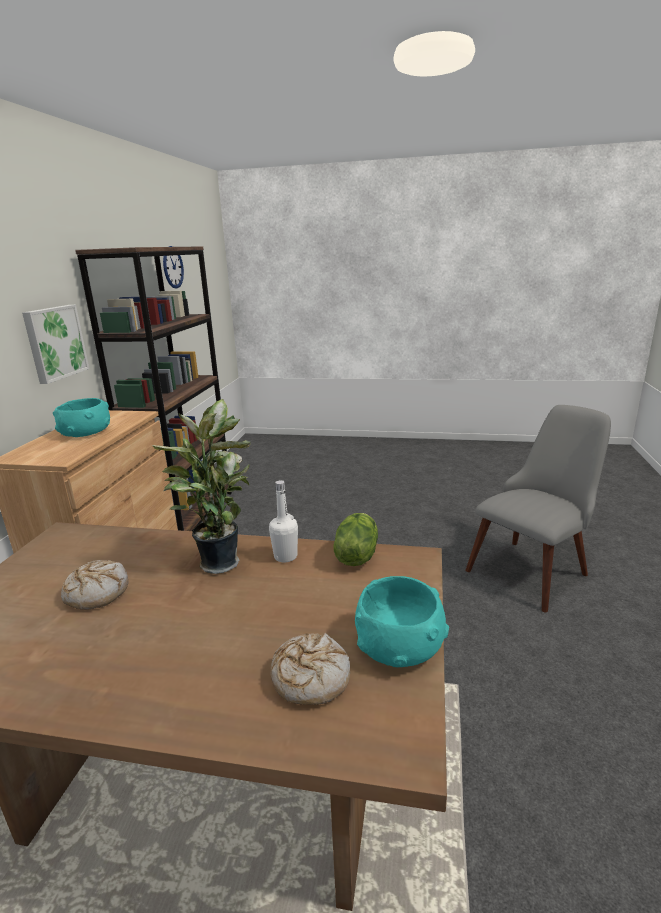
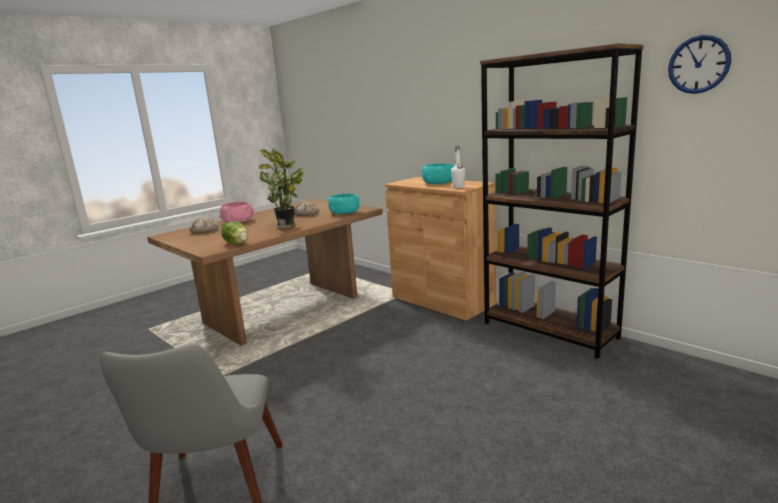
camera: 125 degrees right, 5 degrees down
(54, 342) = (479, 127): picture -> none
(185, 682) = (238, 221): none -> pink bowl
(285, 556) = (266, 234): white bottle -> white bottle (458, 187)
(400, 643) = (185, 240): turquoise bowl -> turquoise bowl (344, 213)

